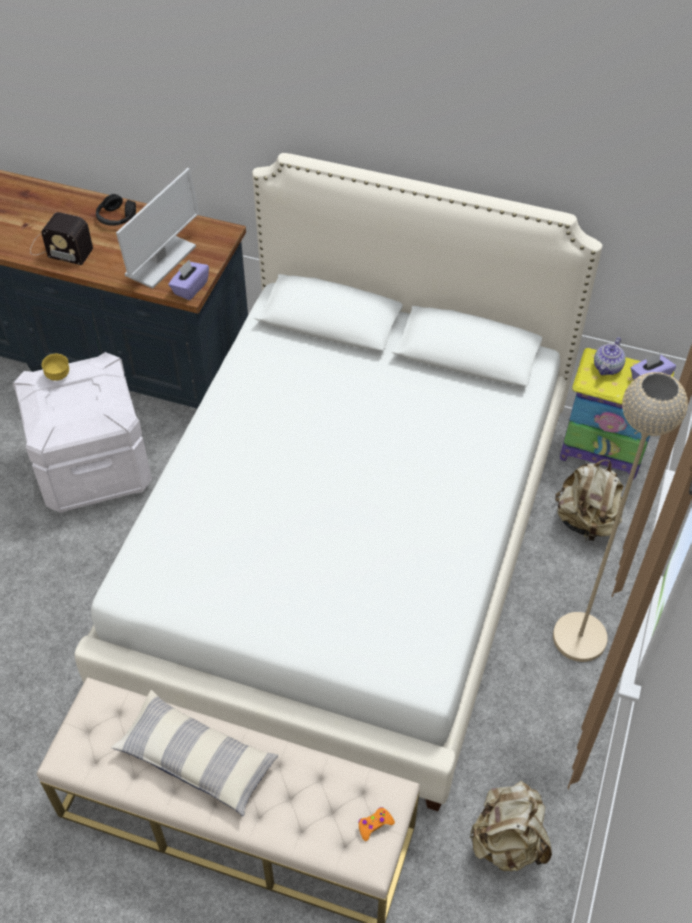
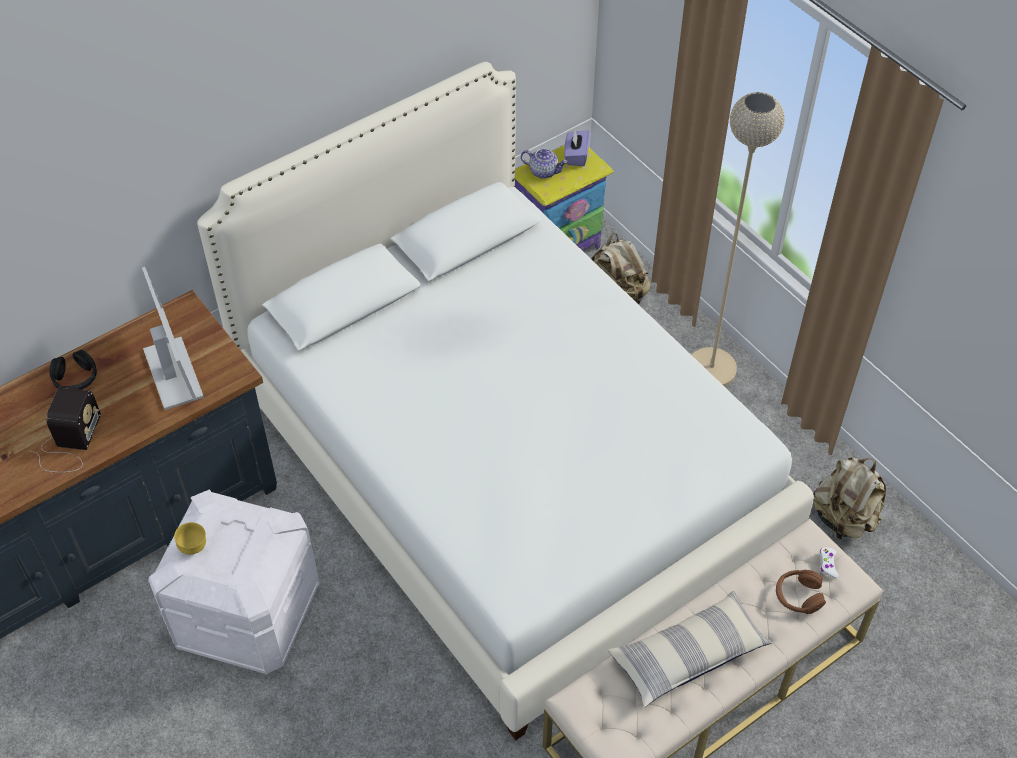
camera: 55 degrees left, 0 degrees up
(59, 248) = (69, 443): radio -> radio turned 45 degrees counterclockwise
(190, 288) = (232, 369): purple tissue box -> none
(320, 817) = (798, 596): none -> brown headphones
(374, 825) = (827, 564): orange game controller -> white game controller
(607, 367) = (544, 171): teapot -> teapot turned 45 degrees counterclockwise

